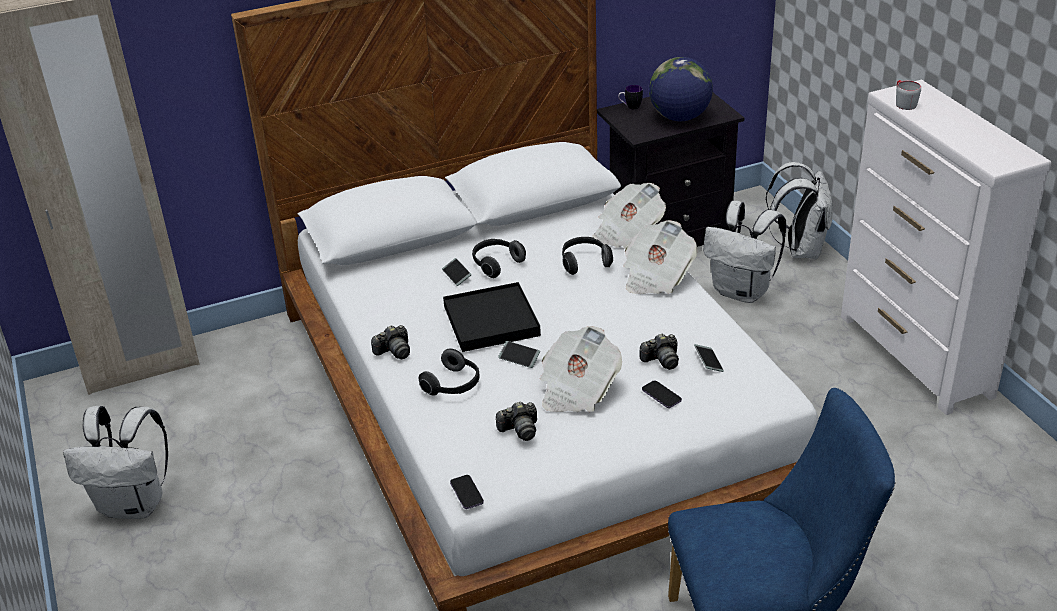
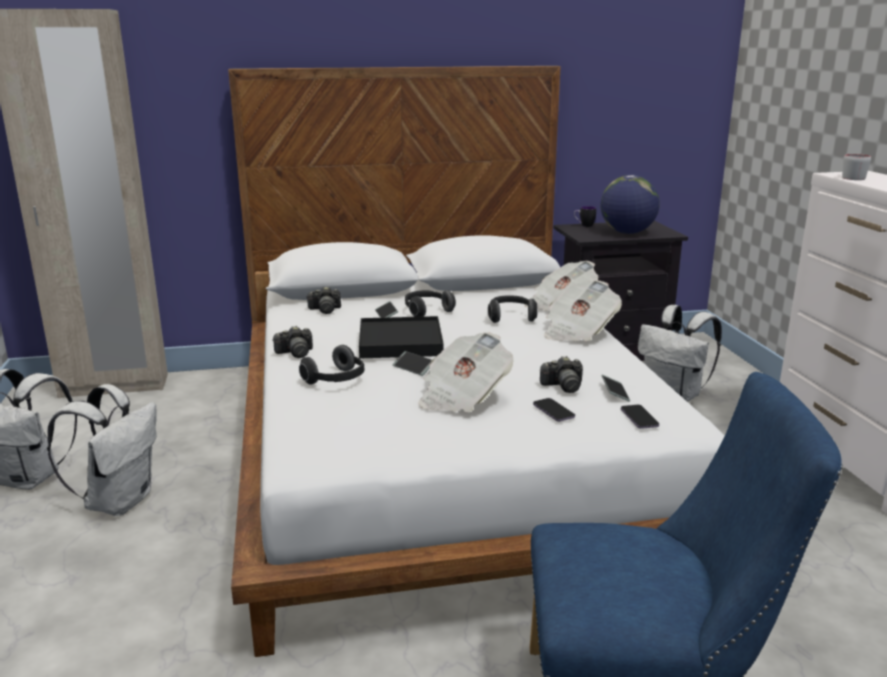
camera: 10 degrees right, 15 degrees down
(467, 493) = (295, 462): phone -> phone (639, 418)
(519, 430) = (383, 417): camera -> camera (325, 310)
(800, 249) = (735, 374): white backpack -> white backpack (119, 501)

